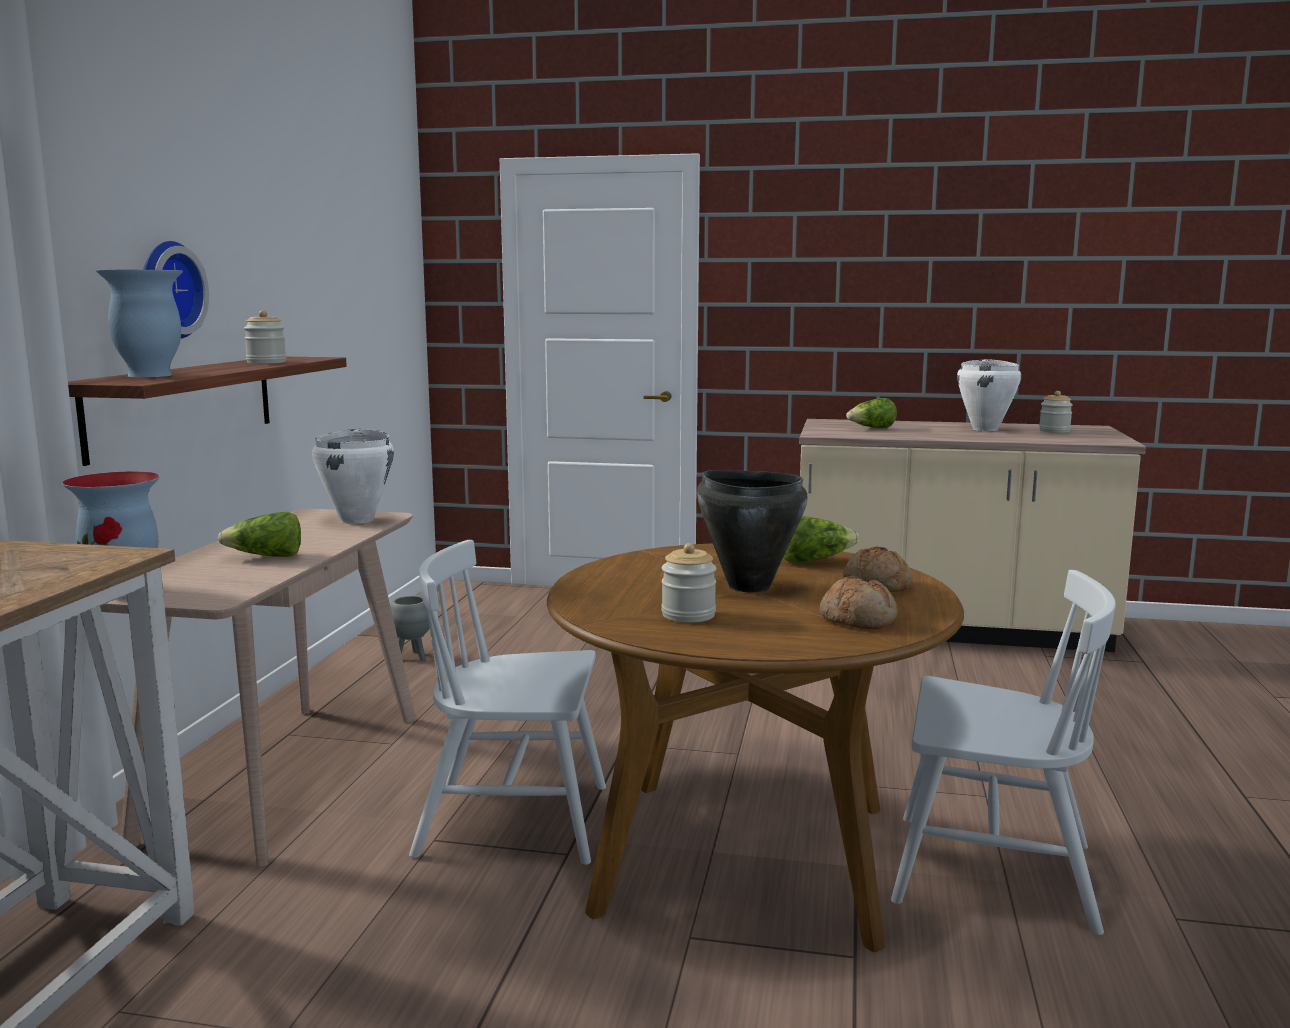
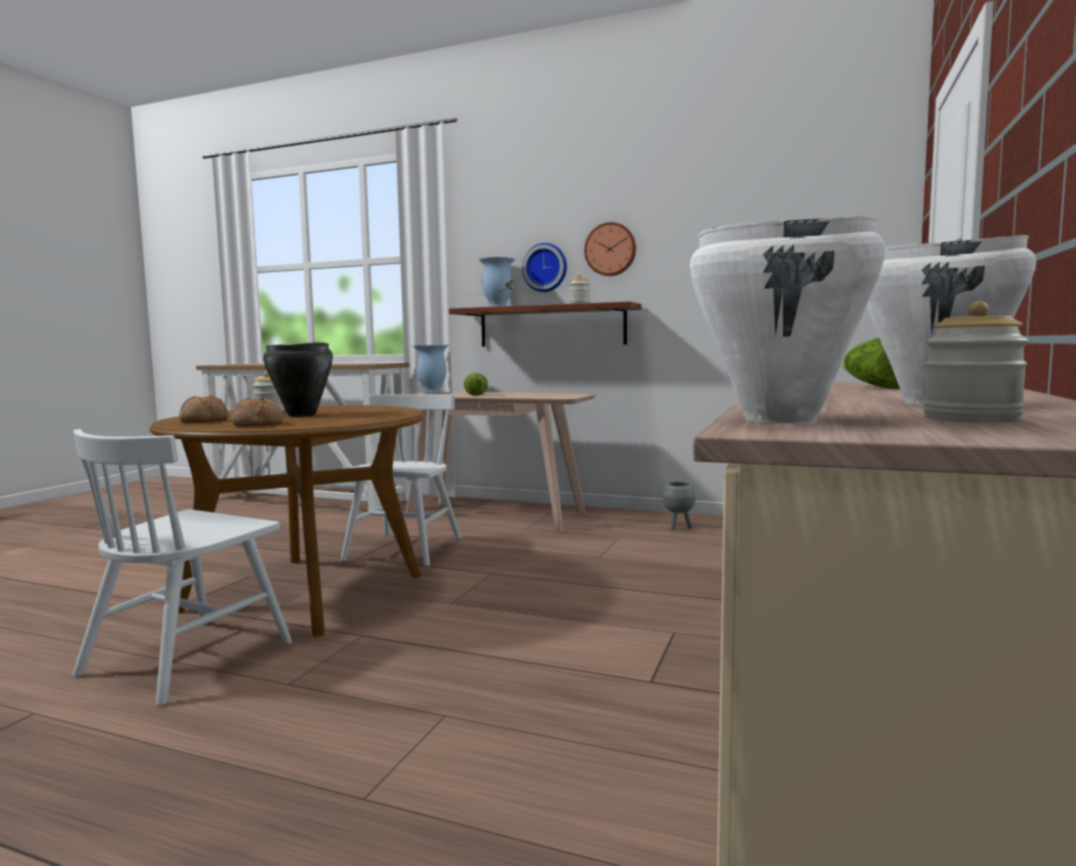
camera: 100 degrees right, 5 degrees down
(240, 264) = (610, 249): none -> wall clock
(358, 520) = (556, 396): white cooking pot -> white cooking pot (782, 419)
(813, 561) = (339, 421): lettuce -> none

